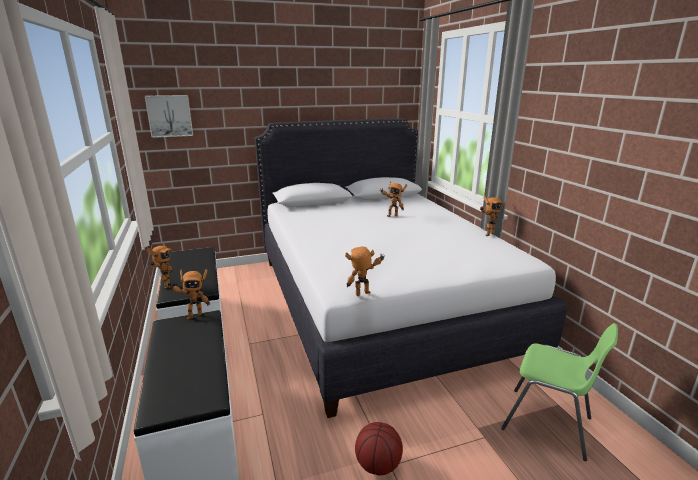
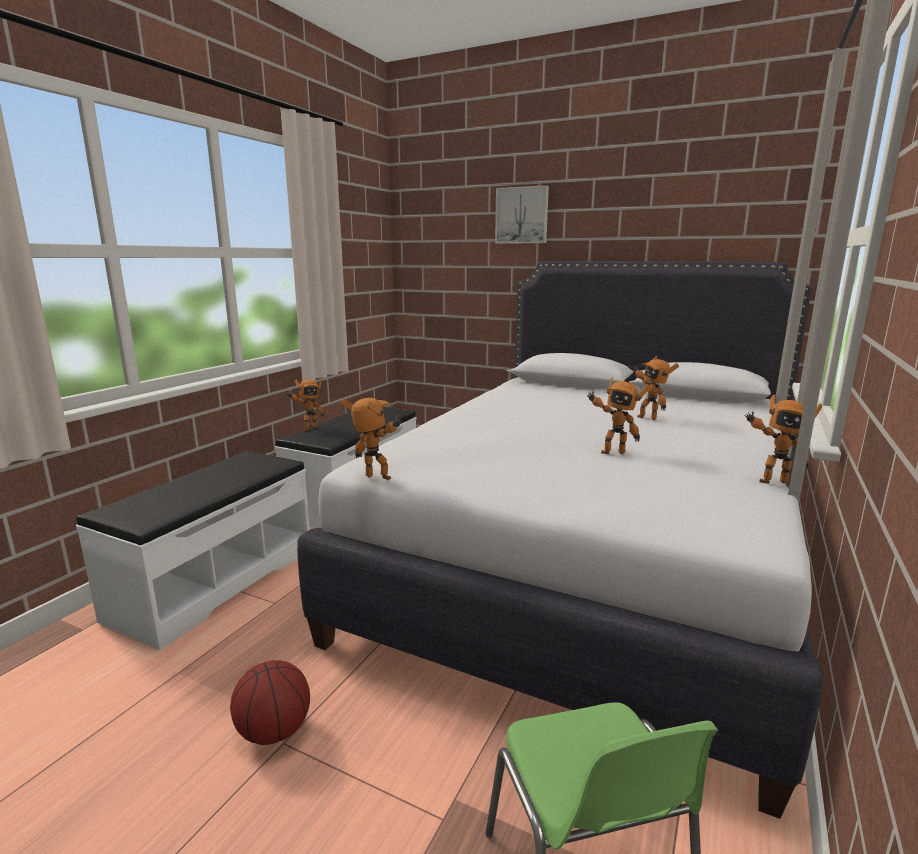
camera: 45 degrees right, 5 degrees down
(169, 116) = (429, 249): picture -> picture (522, 215)
(193, 316) = (274, 458): toy robot -> toy robot (612, 452)

